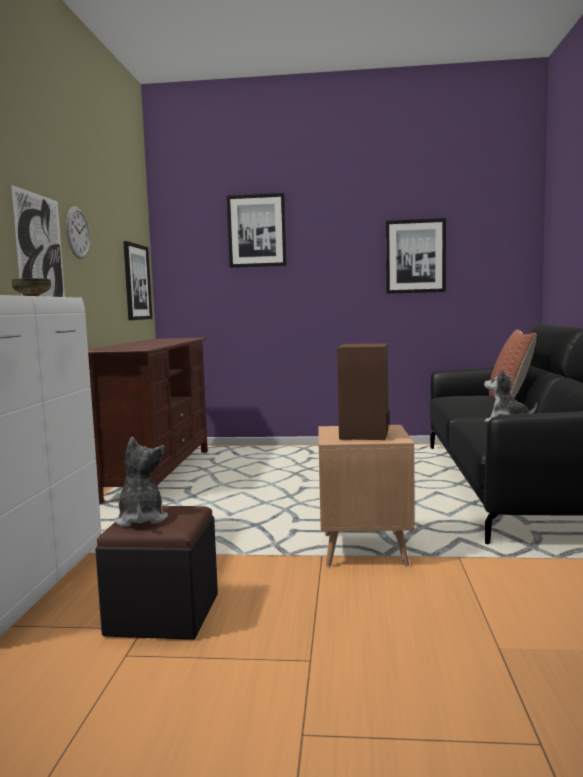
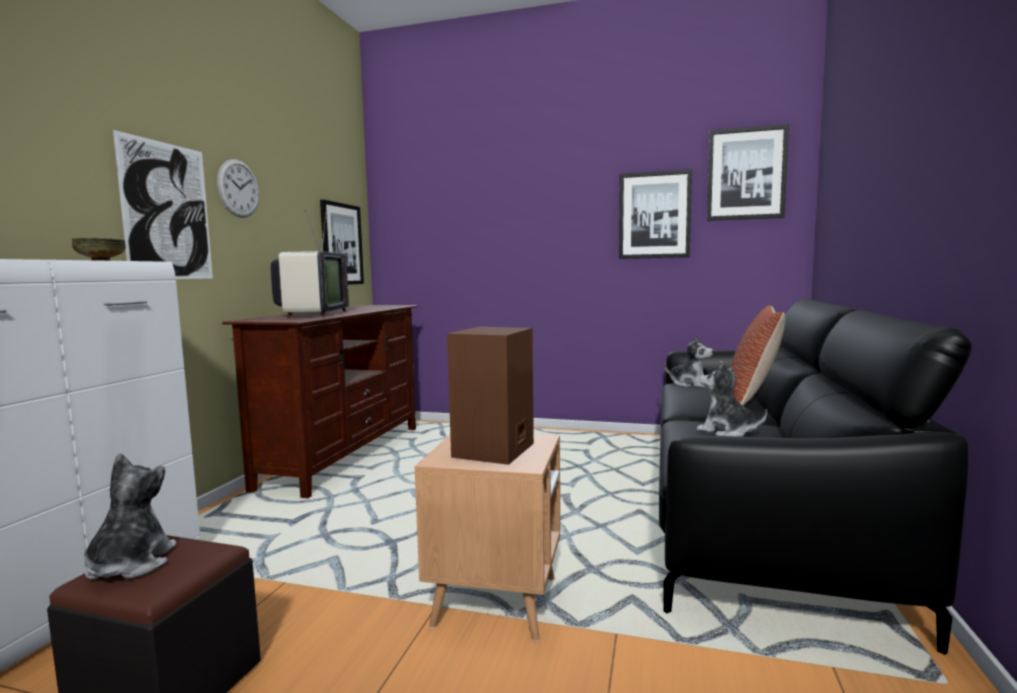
camera: 10 degrees right, 0 degrees up
(139, 345) = (313, 314): none -> television
(257, 231) = (476, 188): picture -> picture (746, 174)
(455, 396) = (689, 384): none -> plush toy

